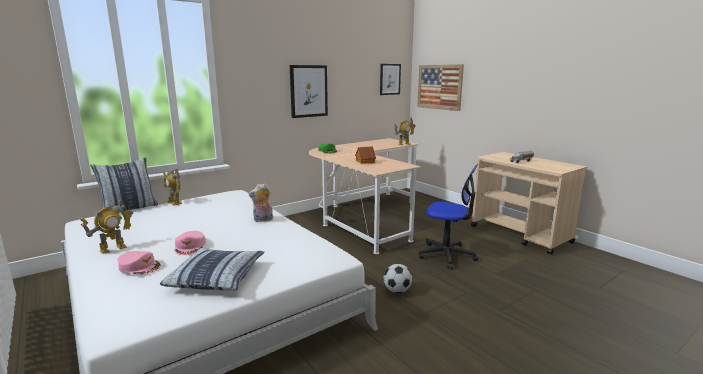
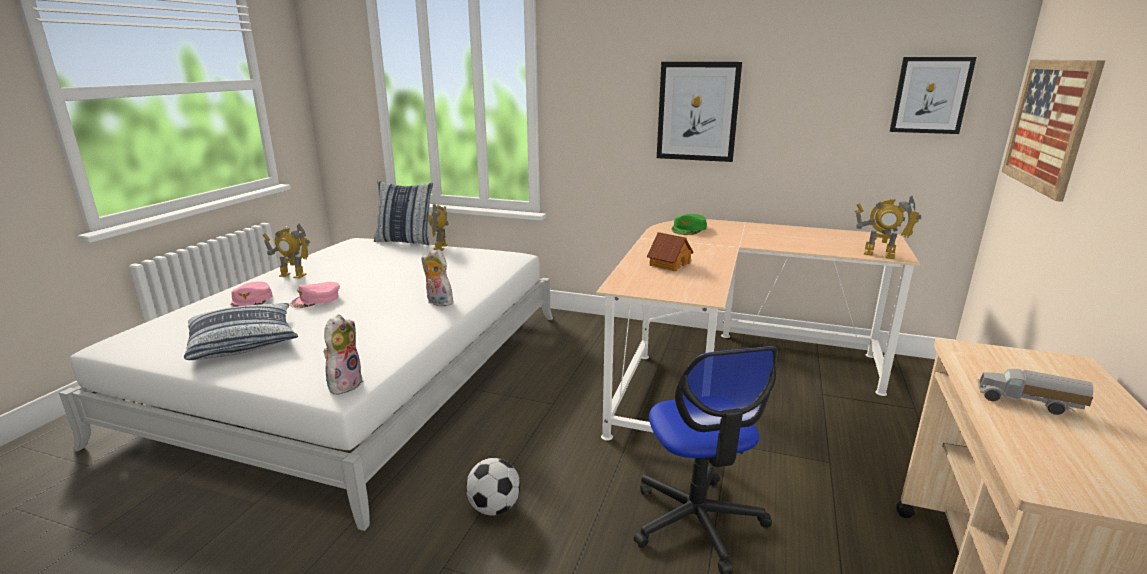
camera: 55 degrees right, 5 degrees up
(333, 256) = (344, 384): none -> plush toy

